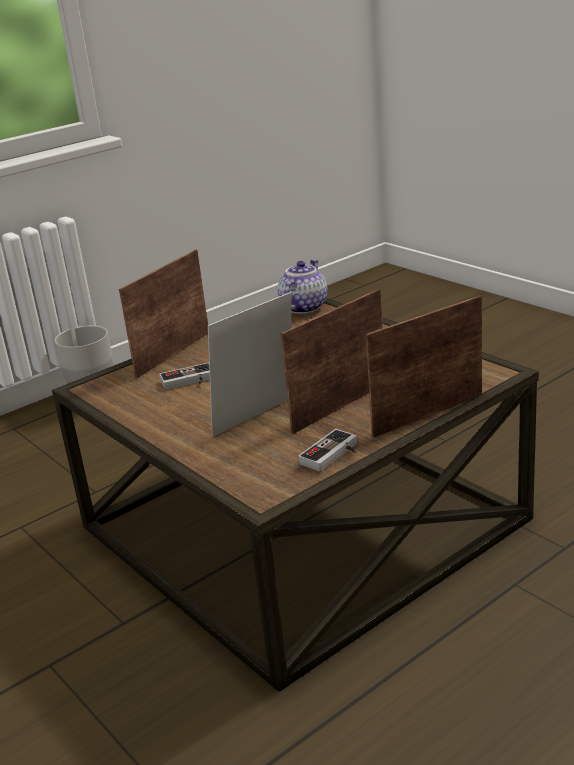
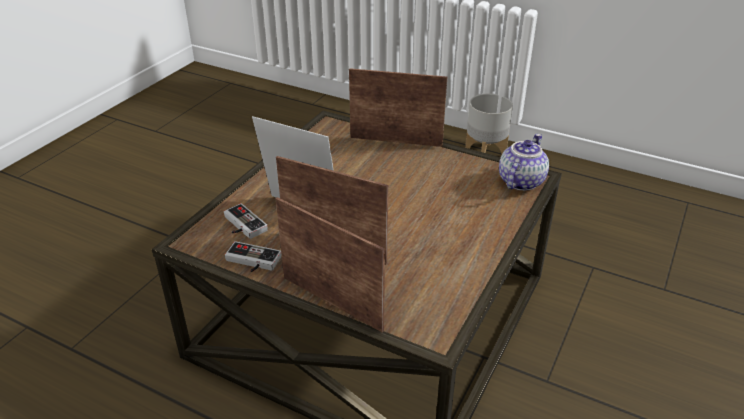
camera: 65 degrees right, 10 degrees up
(189, 381) = (354, 161): game controller -> game controller (241, 225)
(303, 307) = (520, 181): teapot -> teapot turned 60 degrees counterclockwise

